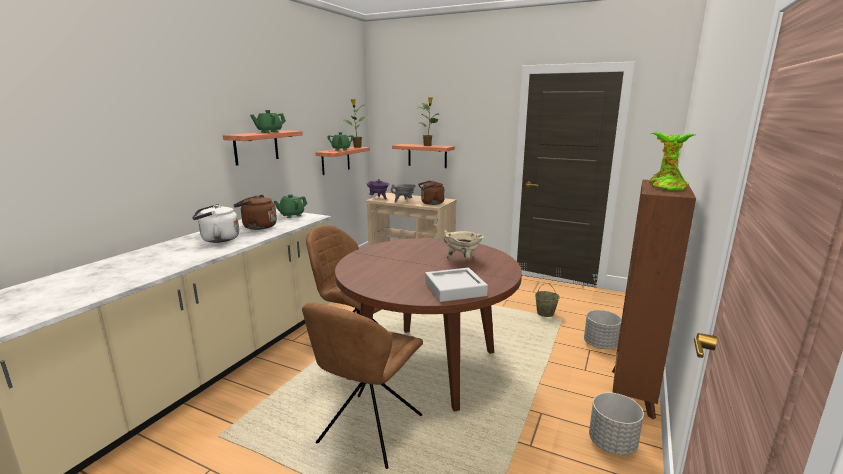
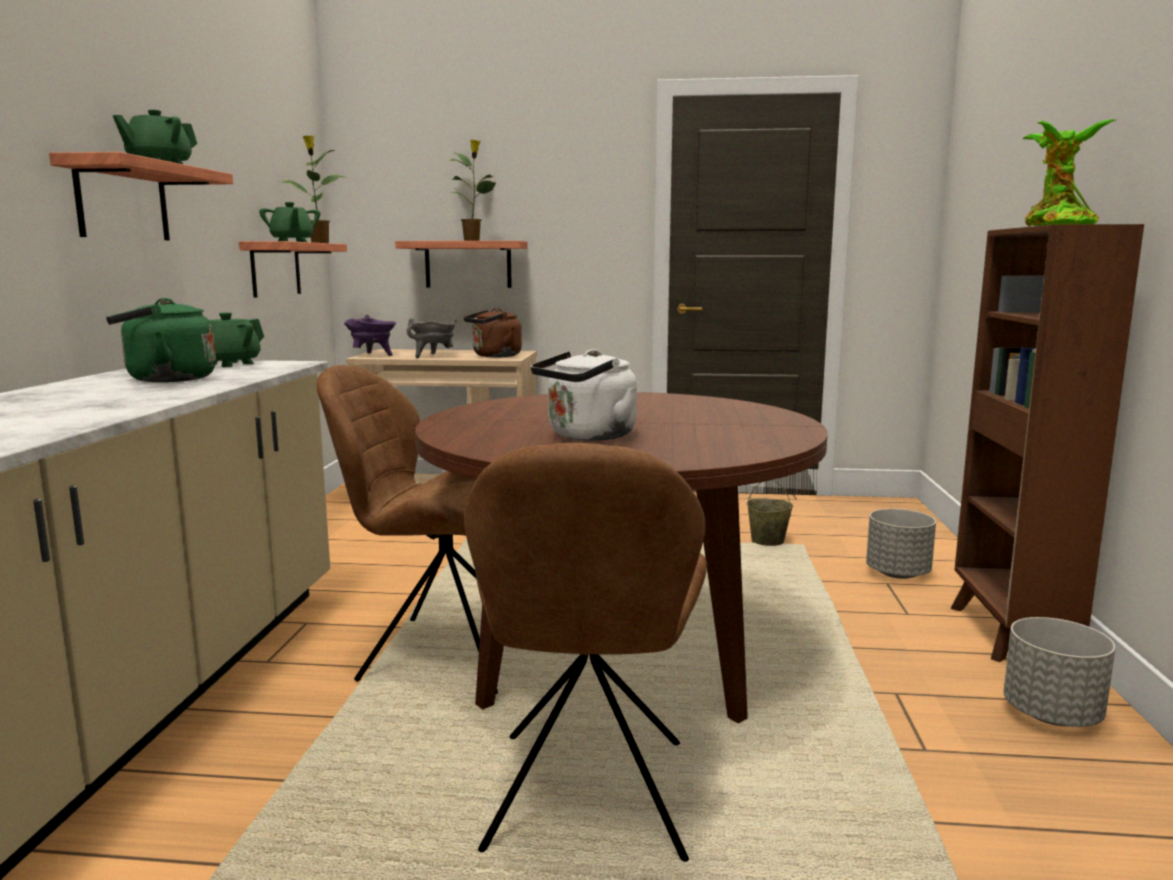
camera: 20 degrees left, 5 degrees down
(217, 239) = (82, 398): white kettle -> white kettle (587, 436)
(257, 227) = (165, 379): brown kettle -> green kettle
(455, 289) = (728, 445): grey tray -> none
(463, 259) = (676, 411): beige cooking pot -> none

